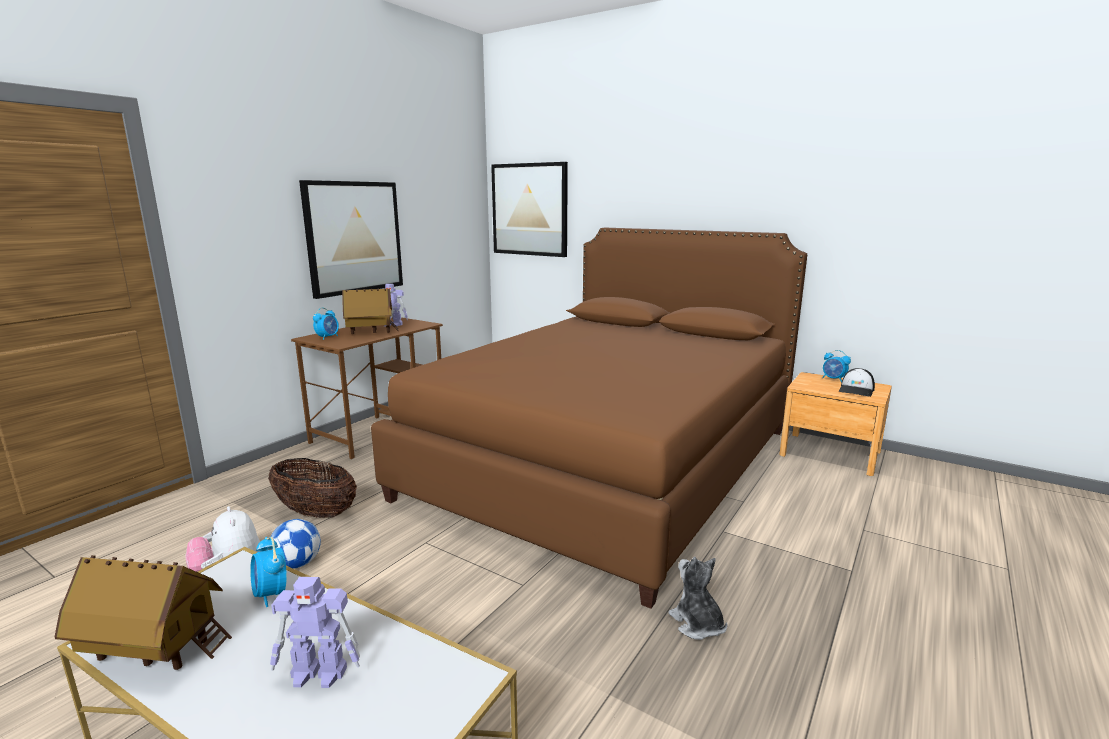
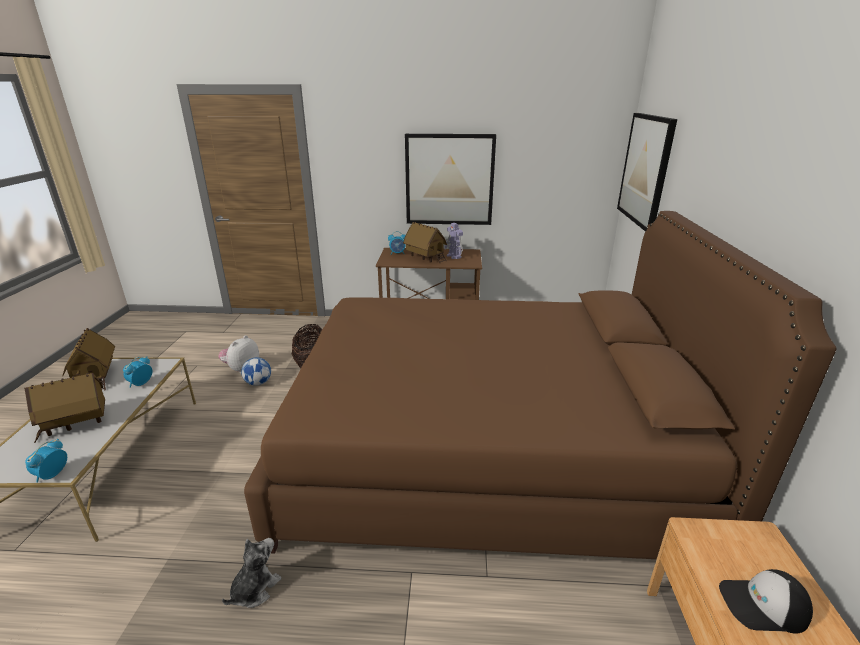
camera: 60 degrees right, 10 degrees up
(320, 673) = (76, 424): toy robot -> toy house
(833, 379) = (785, 567): alarm clock -> alarm clock (52, 475)

